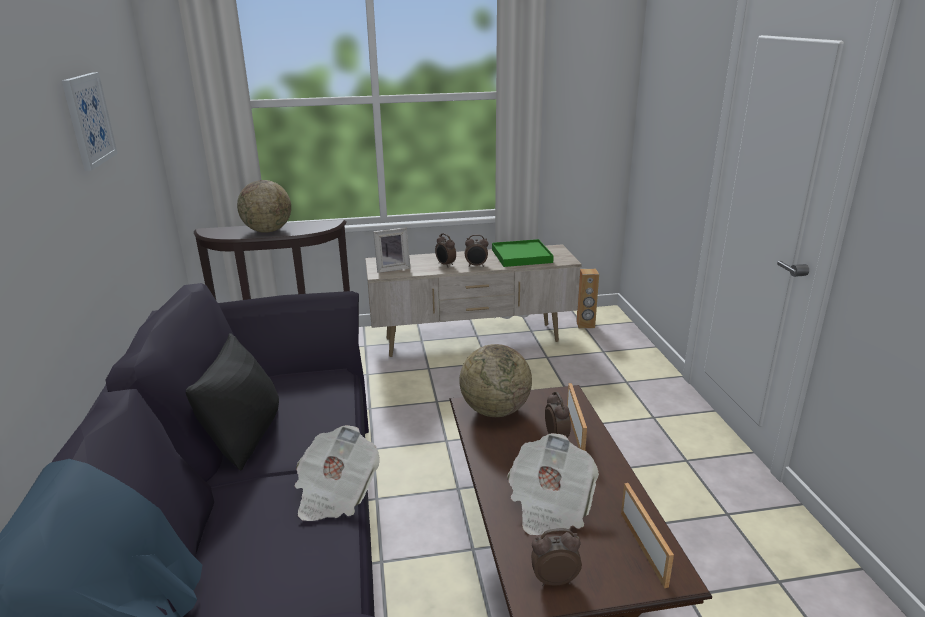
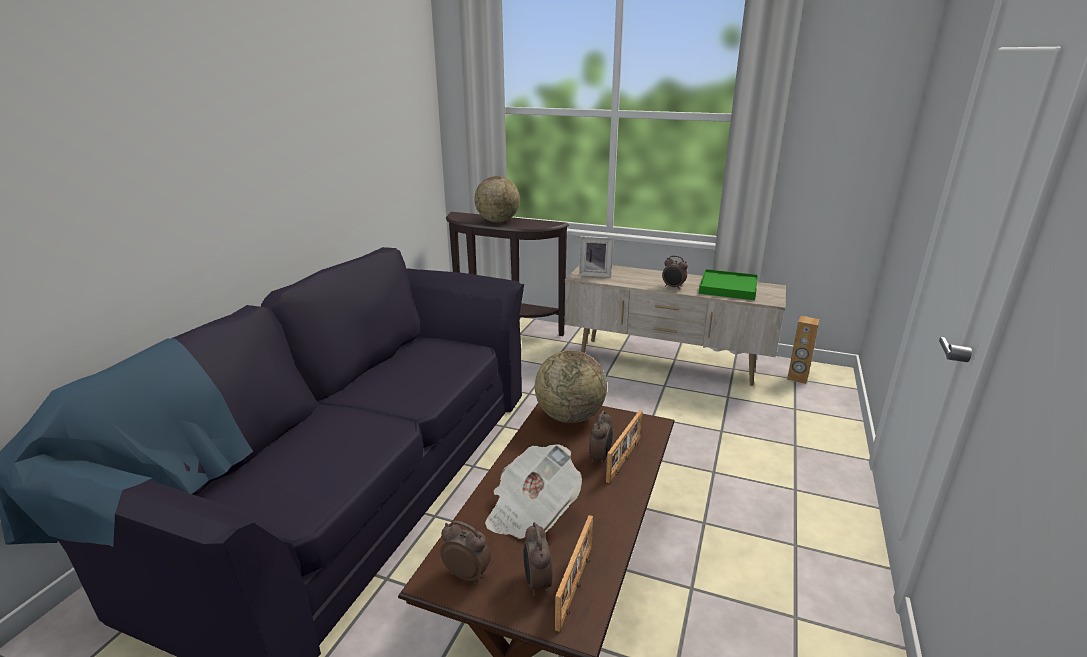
camera: 30 degrees right, 0 degrees up
(88, 120) = (341, 106): picture -> none
(245, 437) = (372, 376): black pillow -> none
(335, 493) = (386, 437): newspaper -> none
(445, 265) = (645, 281): alarm clock -> alarm clock (536, 583)

